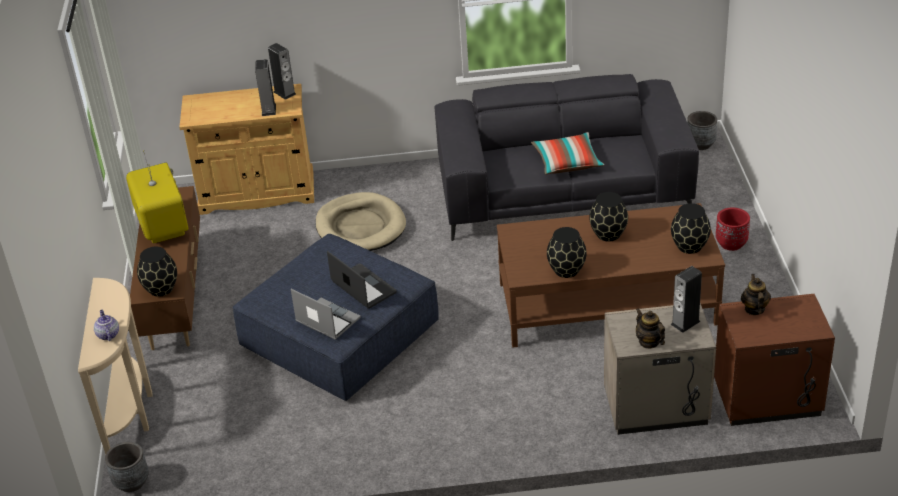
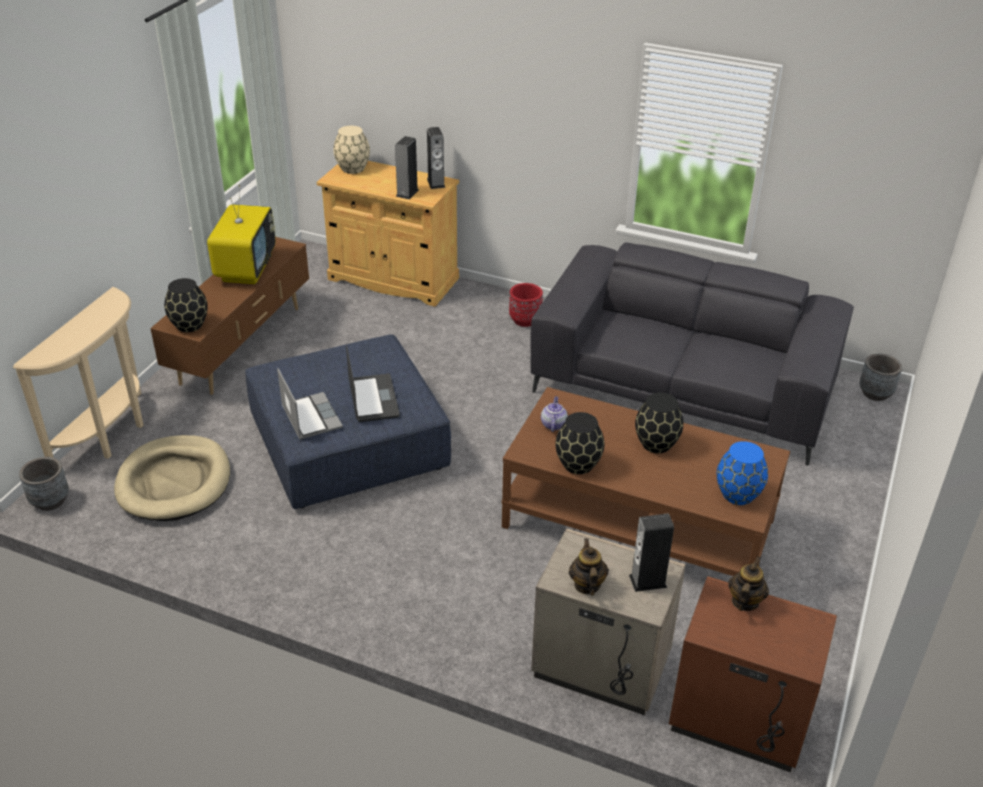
camera: 25 degrees right, 0 degrees up
(107, 334) = (69, 343): teapot -> teapot (553, 424)
(200, 104) = (353, 169): none -> beige vase
(360, 227) = (457, 345): beige dog bed -> beige dog bed (174, 482)
(567, 162) = (682, 353): pillow -> none
(689, 246) = (737, 495): black vase -> blue vase
(731, 244) = (830, 515): red planter -> red planter (525, 320)

